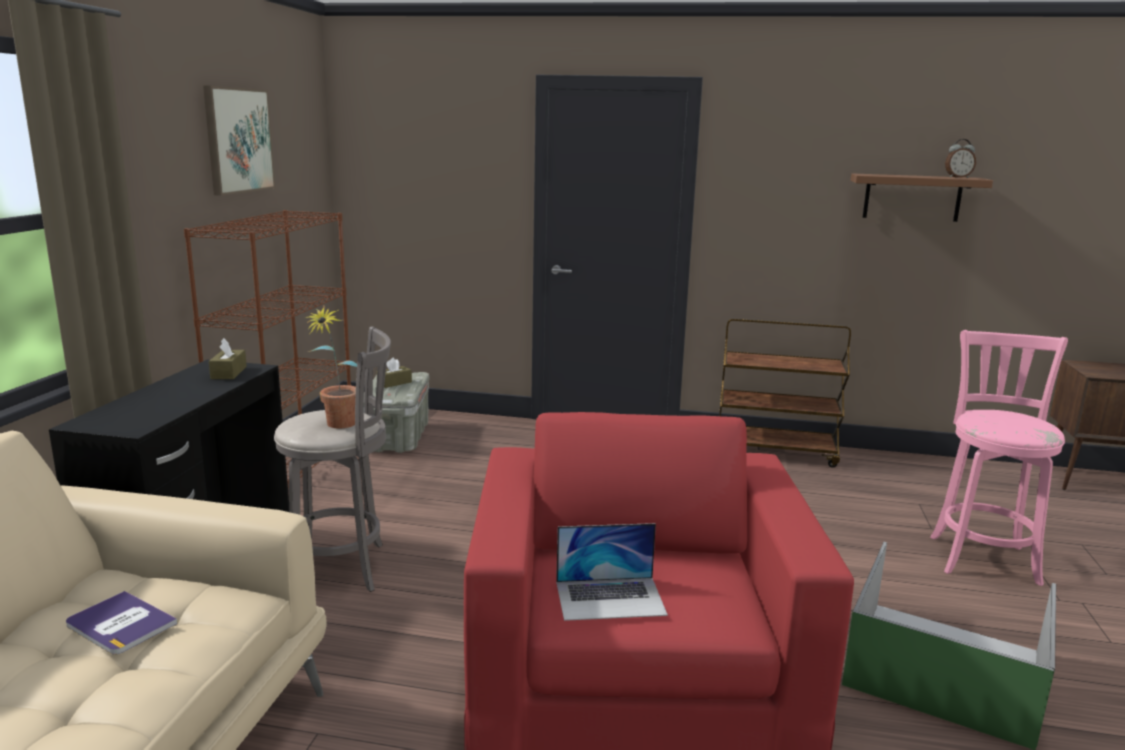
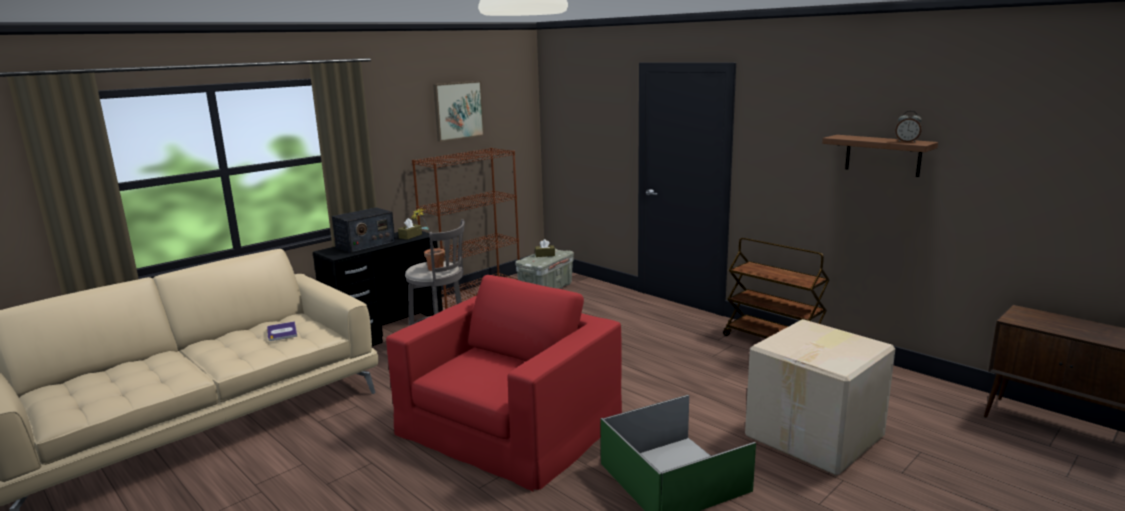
camera: 35 degrees right, 0 degrees up
(159, 400) = (365, 245): none -> radio
(610, 598) = (463, 371): laptop -> none
(982, 557) = (816, 436): pink stool -> cardboard box

